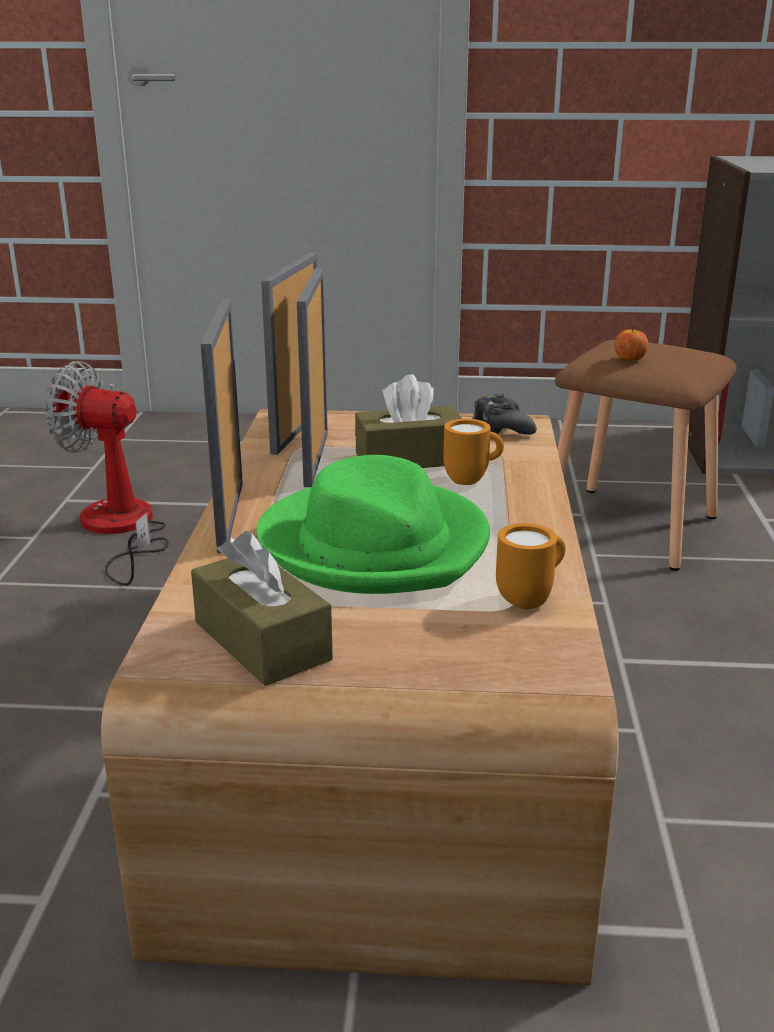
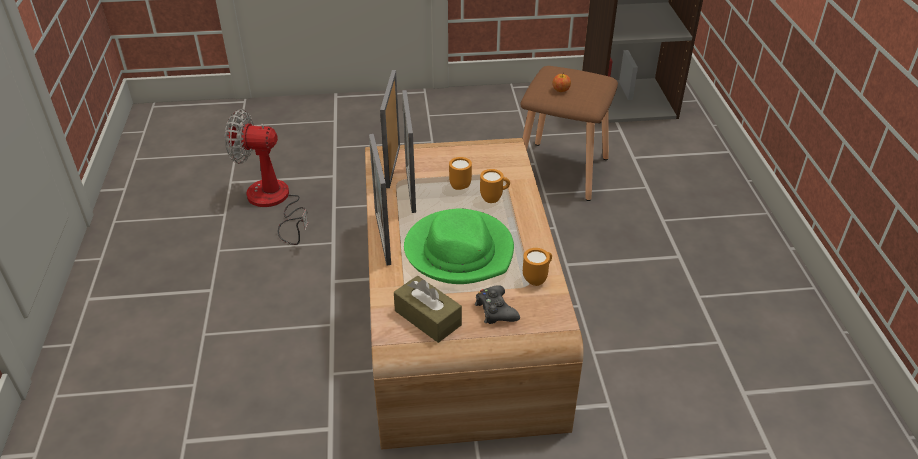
camera: 10 degrees left, 15 degrees up
(409, 459) = (459, 184): brown tissue box -> orange mug
(502, 427) = (500, 152): black game controller -> black game controller (495, 310)

